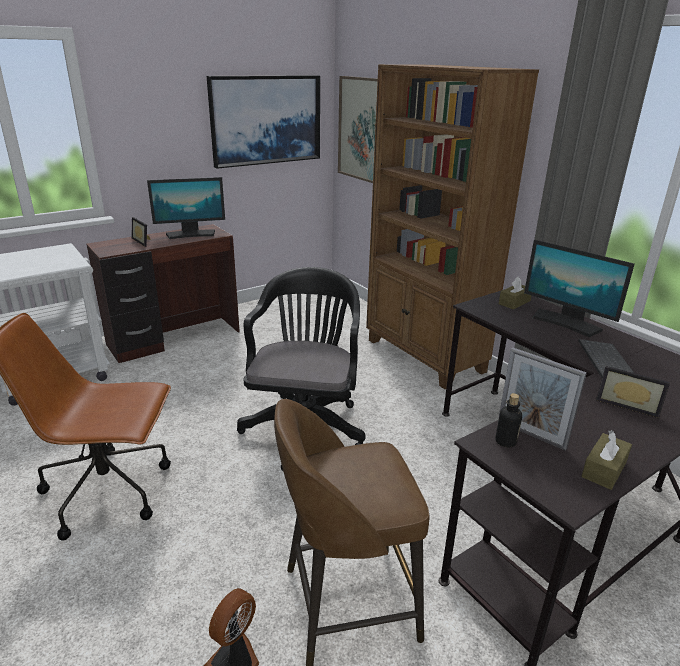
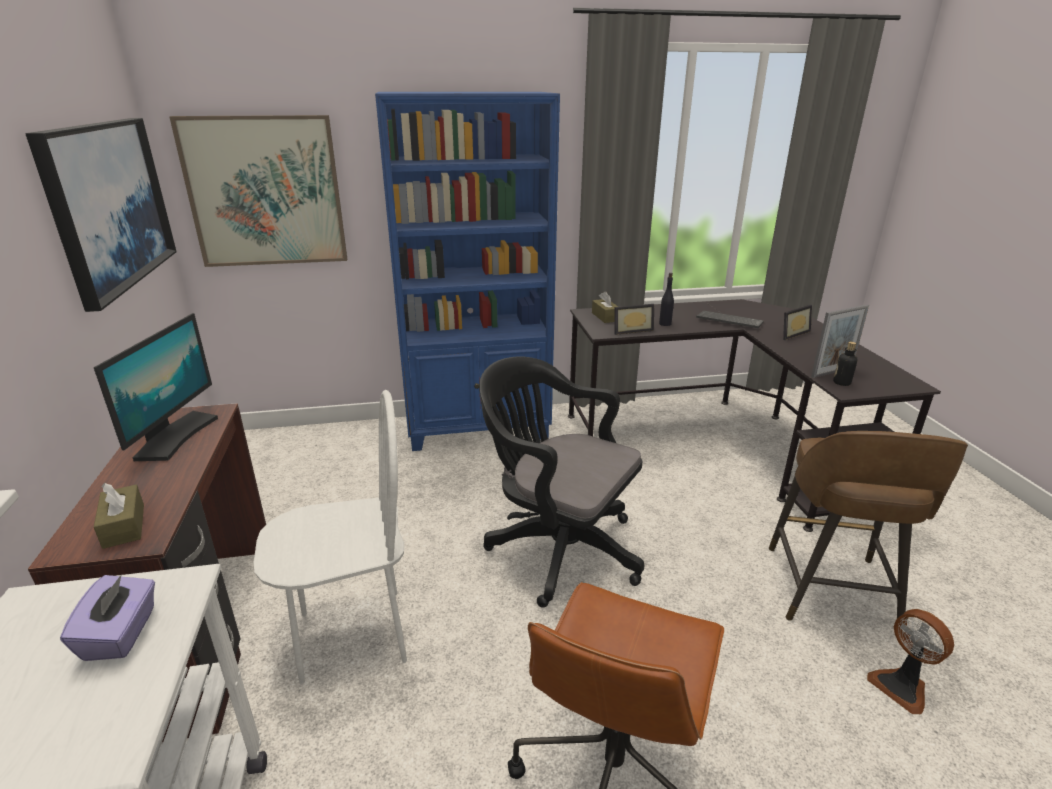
camera: 65 degrees left, 0 degrees up
(45, 263) = (121, 634): none -> purple tissue box
(144, 241) = (139, 489): picture frame -> picture frame (631, 330)
(188, 375) = (352, 635): none -> white chair
(424, 356) = (479, 429): brown bookcase -> blue bookcase
(540, 330) = (665, 324): none -> black bottle
(566, 323) = (656, 313): monitor -> none
(604, 469) = (874, 364): brown tissue box -> brown tissue box (124, 526)

